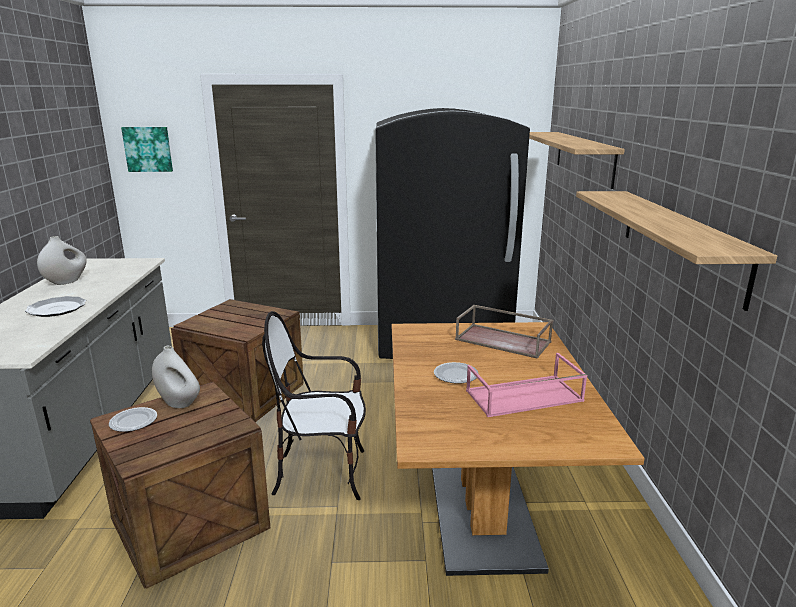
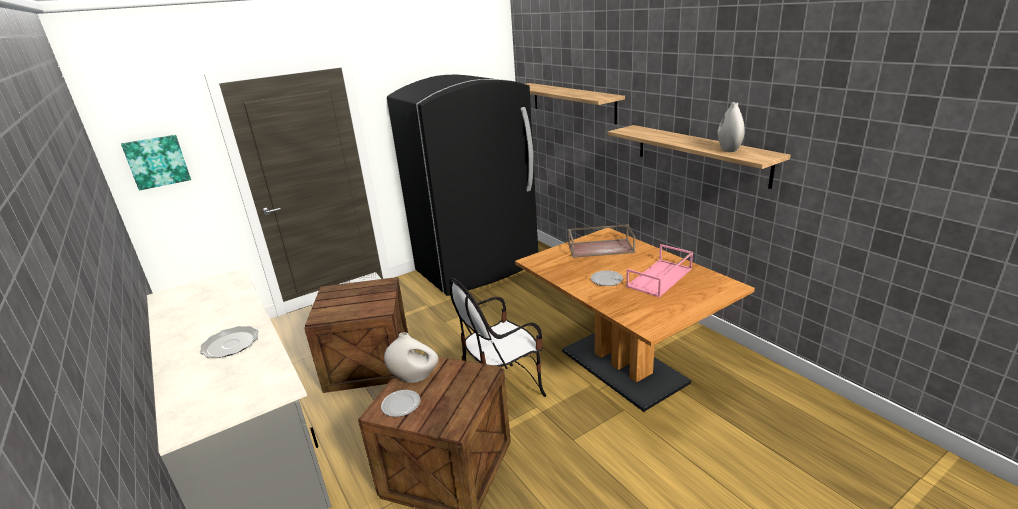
camera: 30 degrees left, 5 degrees up
(66, 282) = (184, 319): white vase -> white vase (728, 149)

